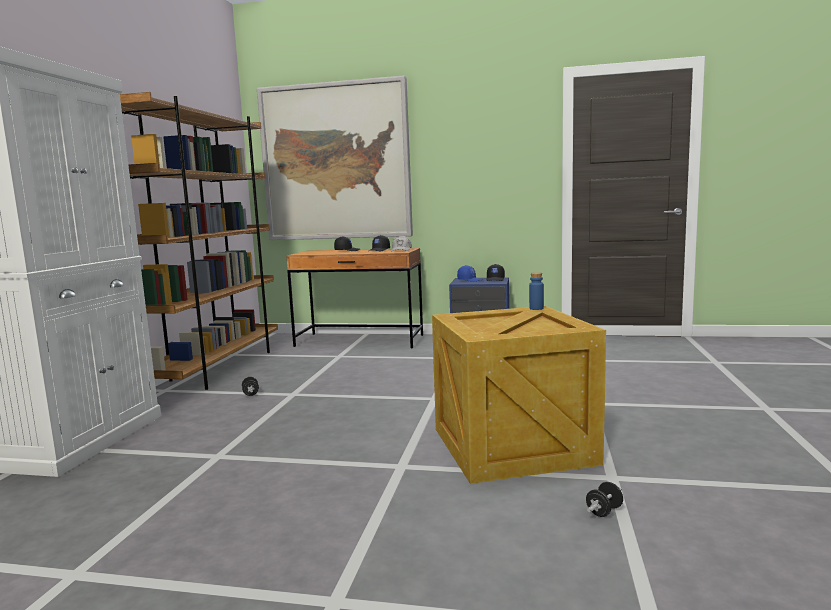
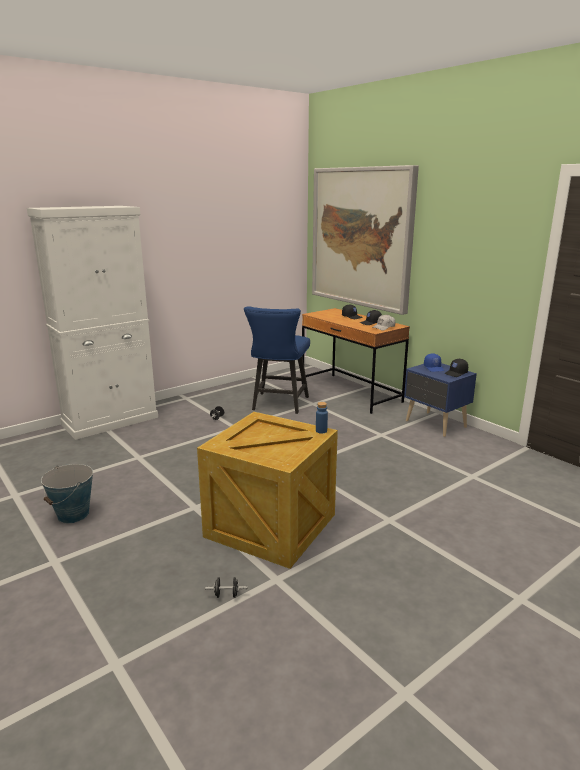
camera: 40 degrees right, 10 degrees up
(218, 368) = (234, 389): brown bookcase -> none
(246, 544) = (73, 514): none -> bucket
(303, 366) = (278, 405): none -> blue chair

